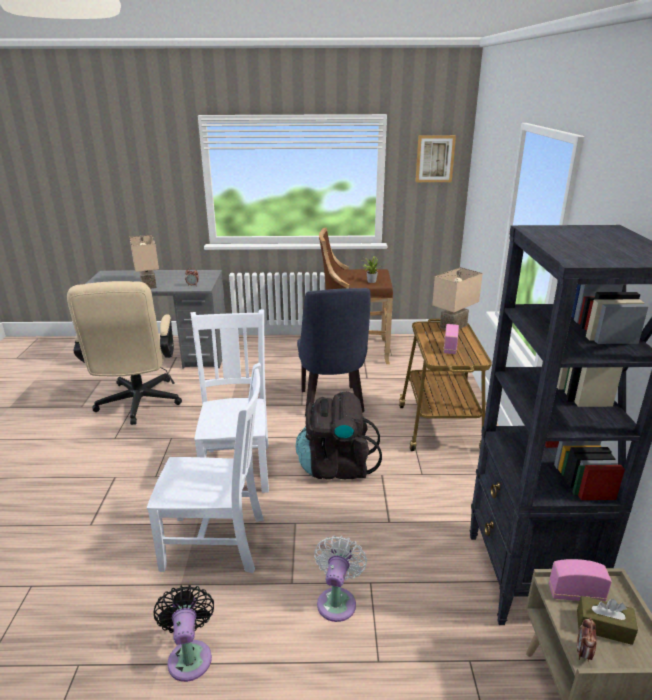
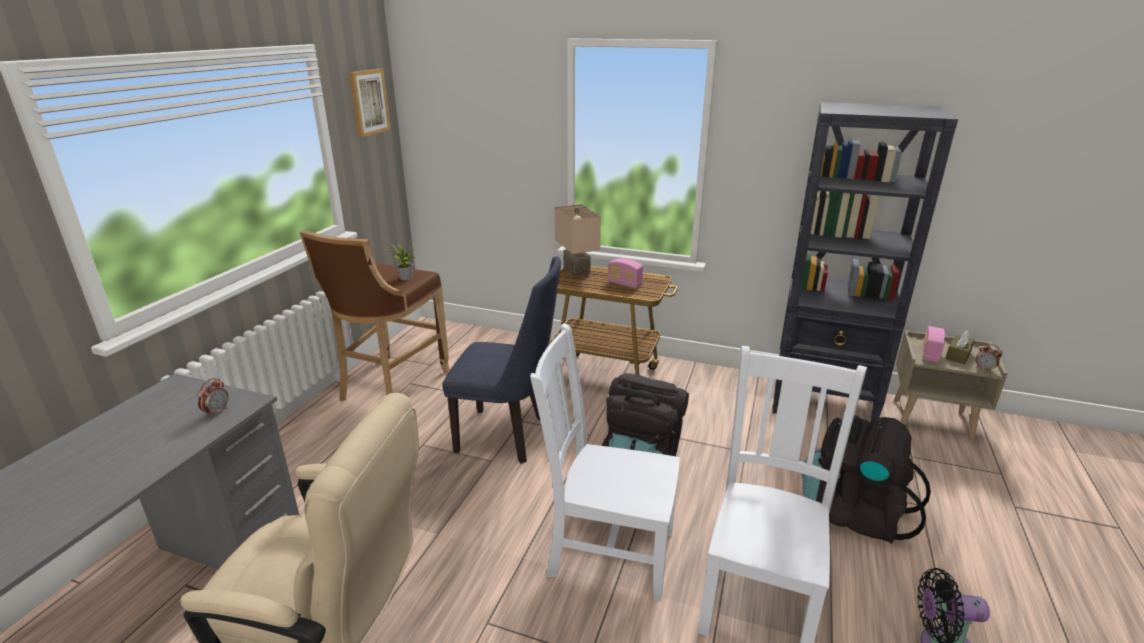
camera: 70 degrees left, 0 degrees up
(150, 285) = (132, 467): beige table lamp -> none
(337, 600) = (853, 513): white fan -> black backpack

